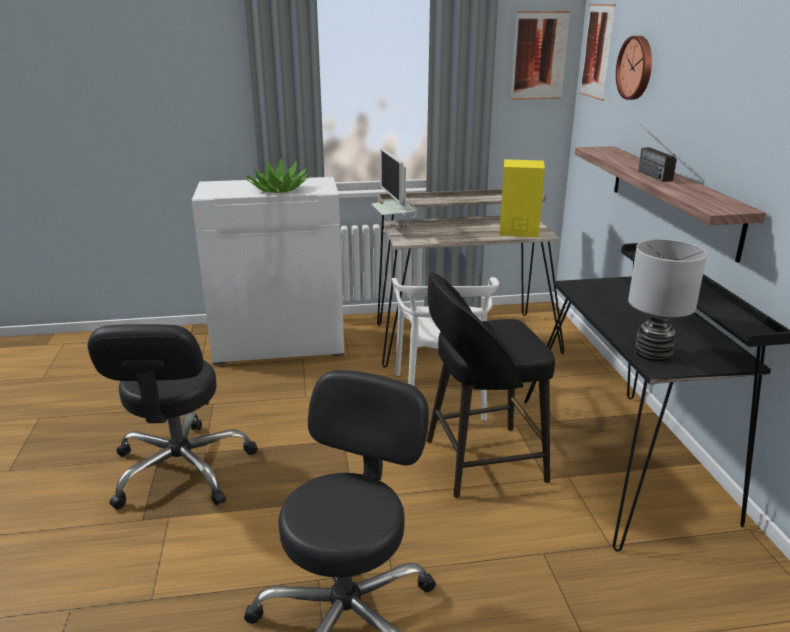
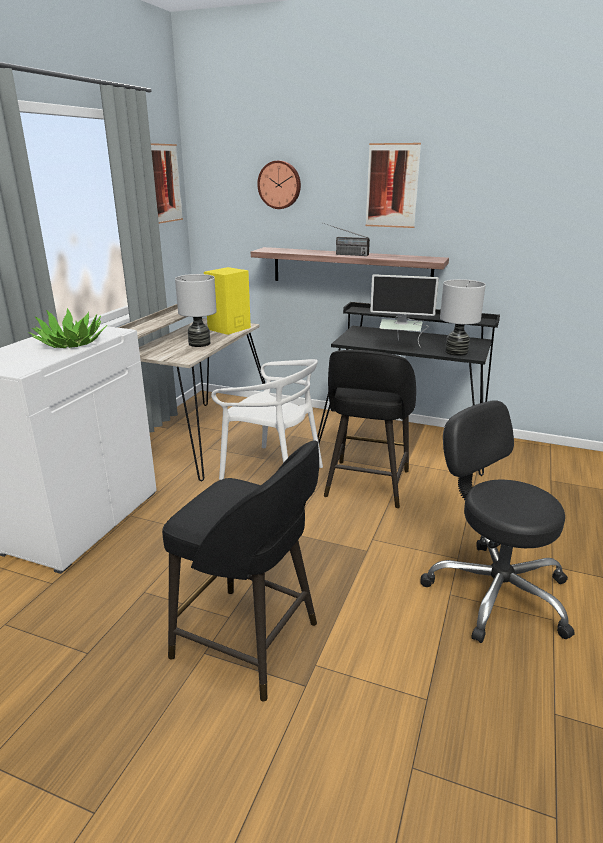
camera: 60 degrees left, 0 degrees up
(180, 473) = (249, 642): black office chair -> black stool
(395, 230) = (155, 356): monitor -> monitor (400, 346)
(453, 233) = (199, 343): none -> grey table lamp
(597, 51) = (216, 176): picture -> picture (392, 186)

